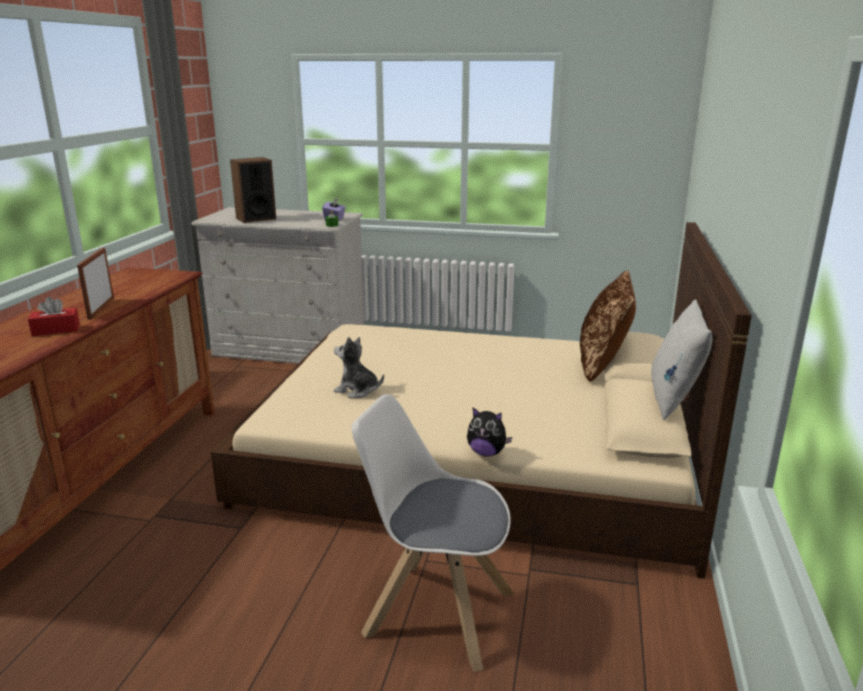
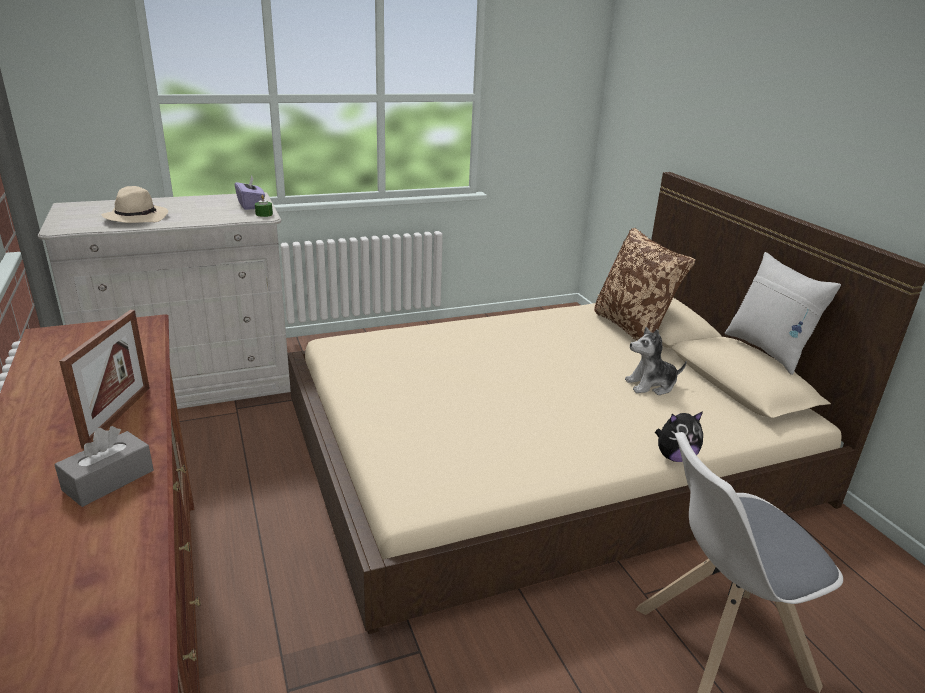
camera: 35 degrees left, 5 degrees up
(56, 330) = (108, 480): red tissue box -> grey tissue box
(101, 308) = (118, 416): picture frame -> picture frame turned 135 degrees counterclockwise
(256, 219) = (136, 217): speaker -> beige hat
(357, 390) = (457, 425): plush toy -> plush toy (651, 385)

